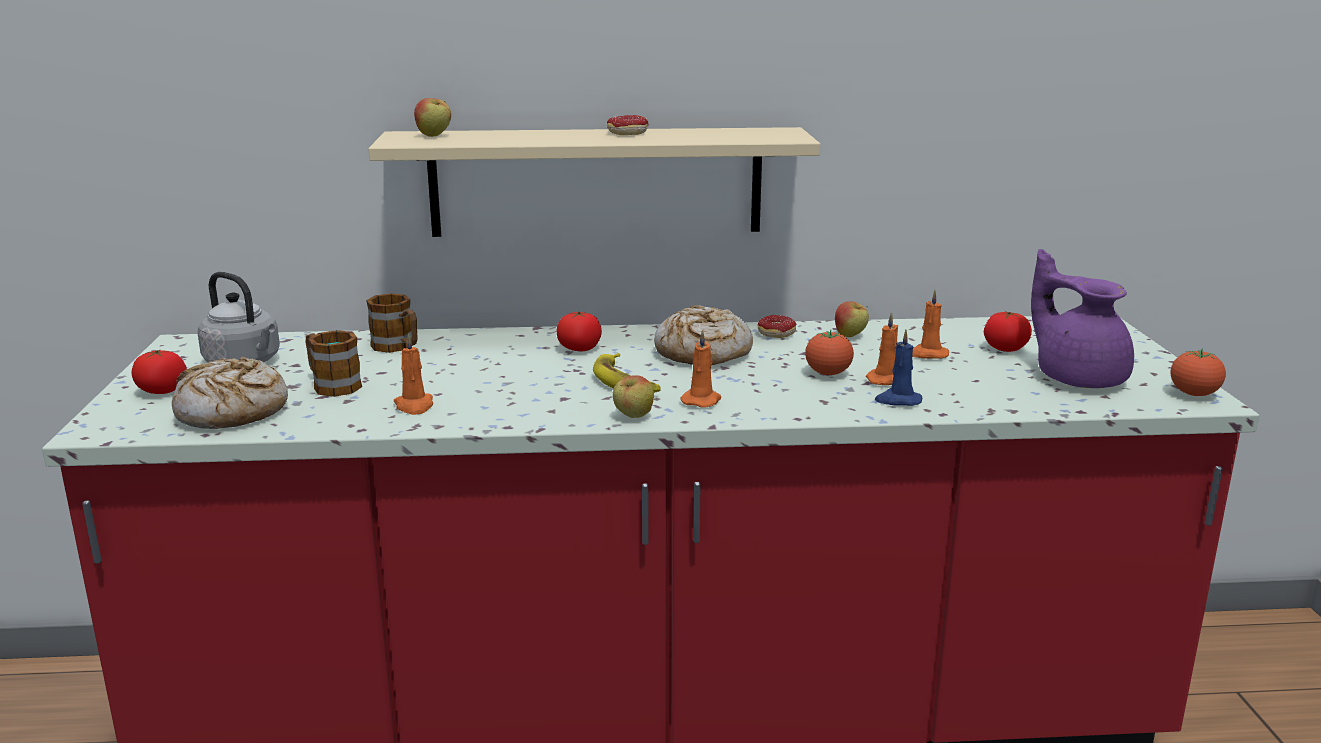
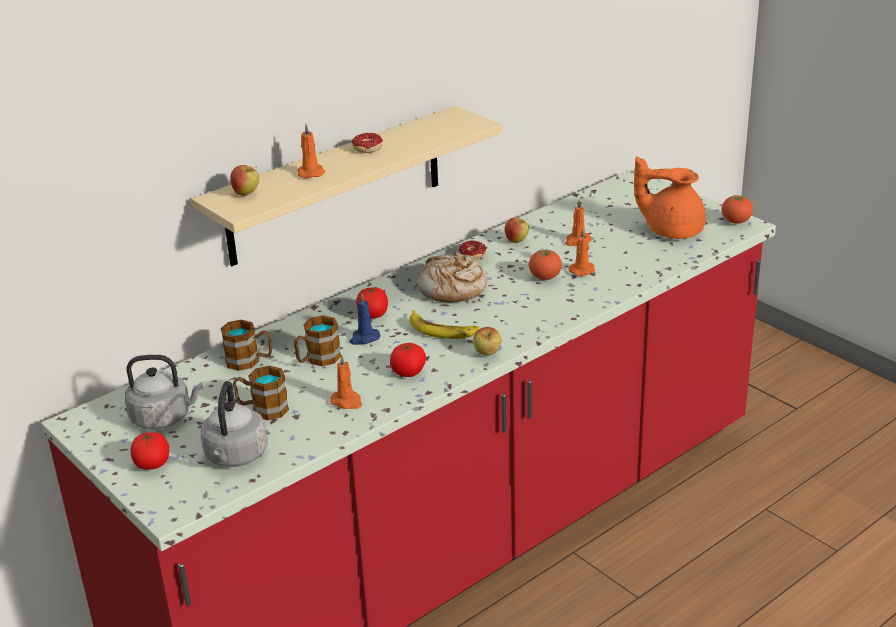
camera: 35 degrees left, 10 degrees up
(232, 411) = (235, 457): bread -> grey kettle
(457, 365) = (317, 359): none -> mug
(702, 400) = (506, 326): orange candle -> orange candle (310, 172)
(898, 400) = (606, 284): blue candle -> blue candle (364, 338)
(1005, 349) = (611, 220): tomato -> tomato (408, 372)
(1078, 377) = (671, 230): purple teapot -> orange teapot

